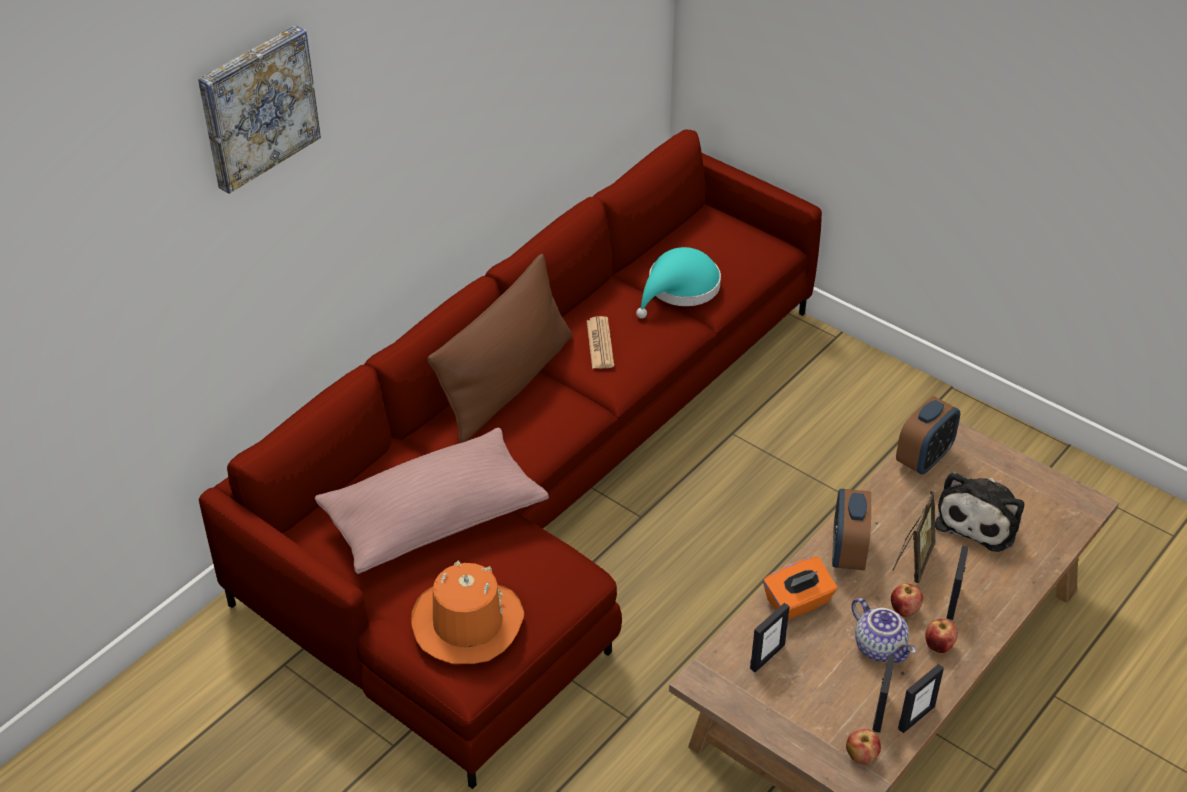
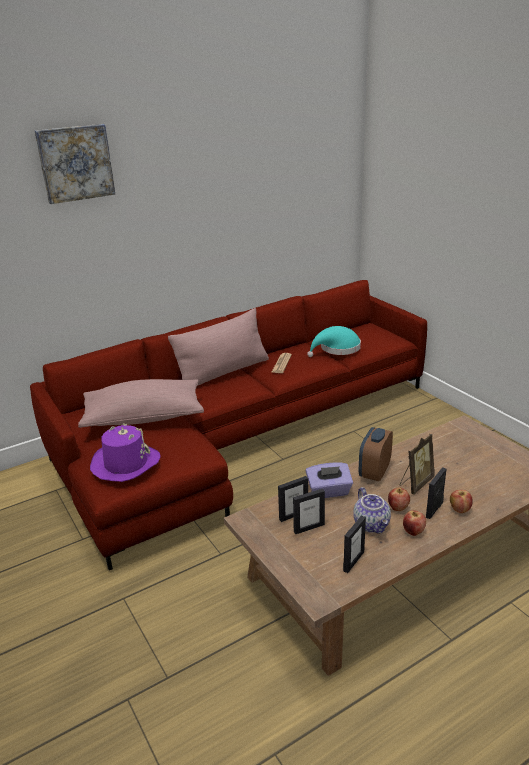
camera: 20 degrees right, 15 degrees down
(467, 623) = (125, 463): orange hat -> purple hat
(507, 383) = (223, 372): brown pillow -> pink pillow
(798, 603) = (329, 491): orange tissue box -> purple tissue box
(861, 757) = (327, 585): apple -> apple (460, 509)
(916, 717) = (378, 569): picture frame -> picture frame (309, 528)
(924, 459) = (446, 436): alarm clock -> none
(980, 519) = (471, 470): plush toy -> none

